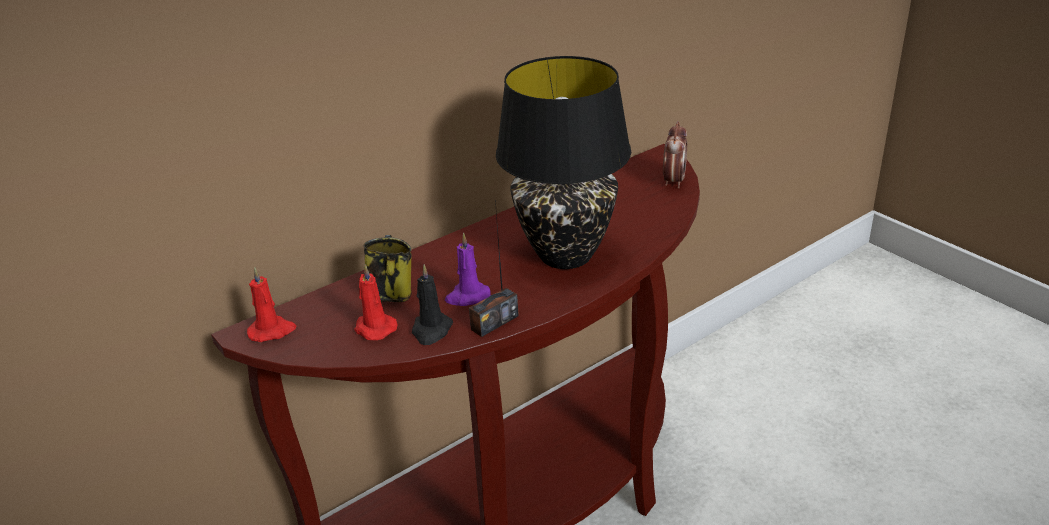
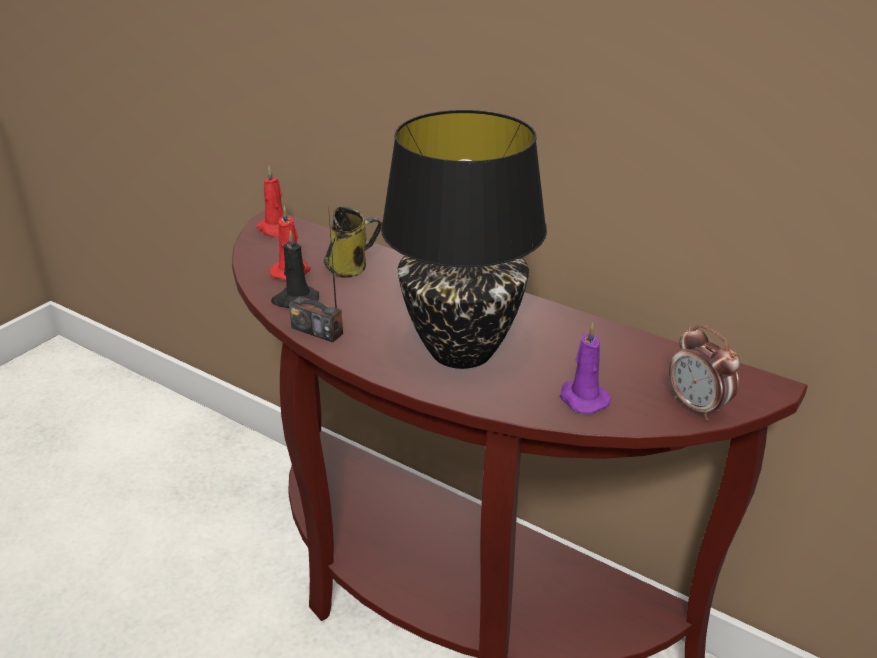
camera: 70 degrees right, 0 degrees up
(467, 297) = (357, 307): purple candle -> purple candle (582, 398)
(673, 181) = (697, 407): alarm clock -> alarm clock turned 60 degrees clockwise

